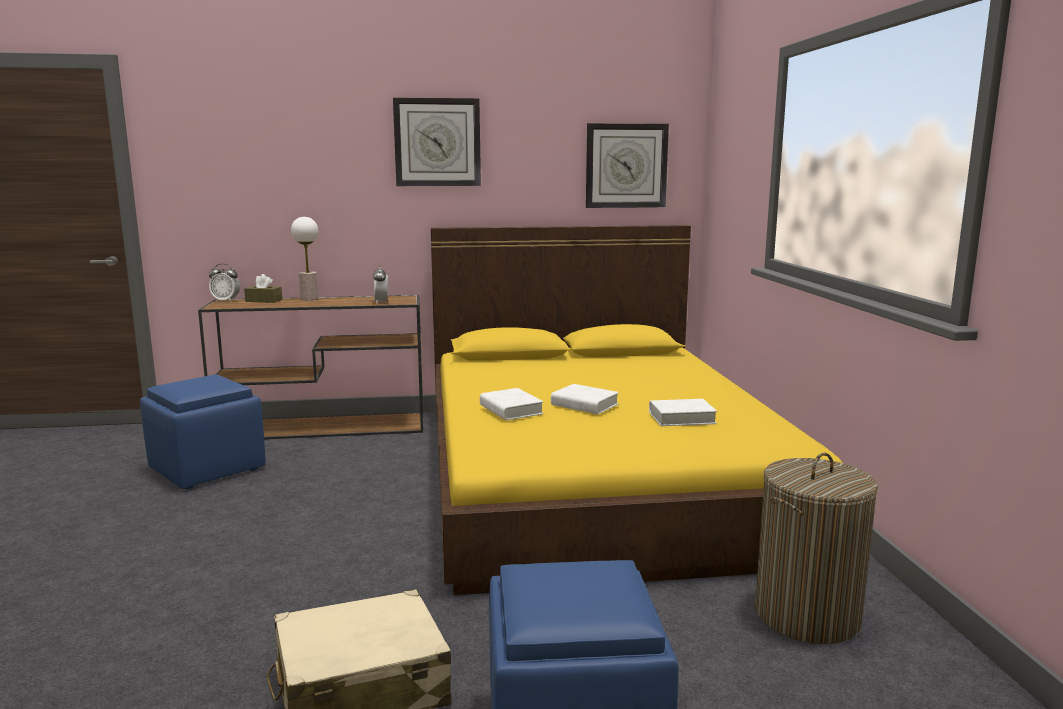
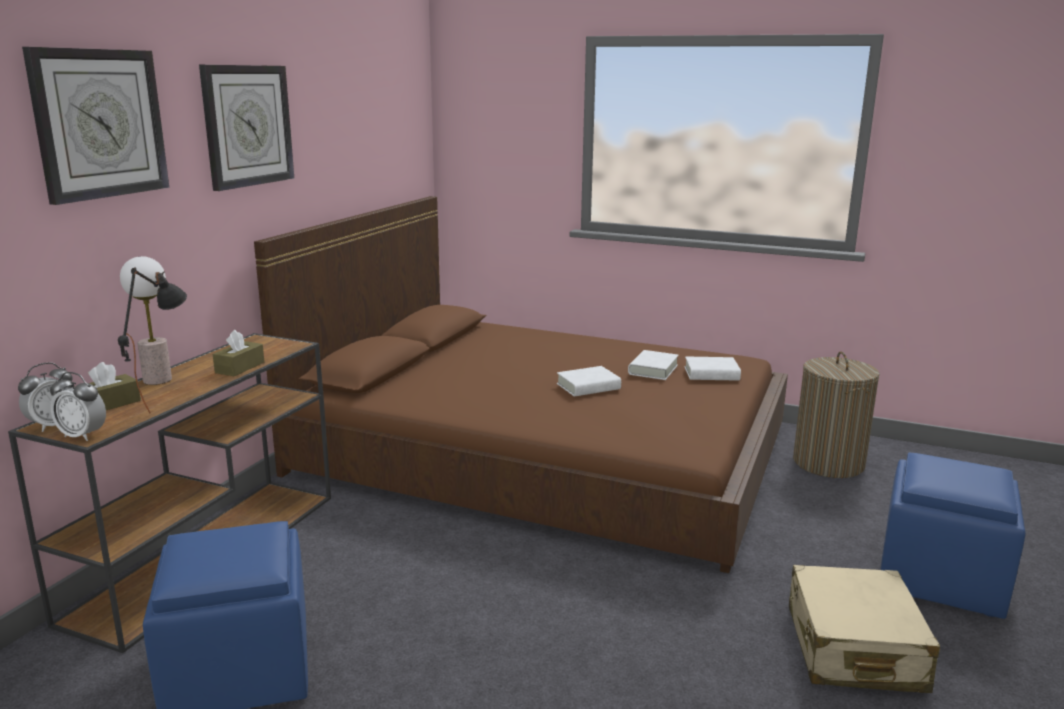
camera: 60 degrees left, 5 degrees up
(277, 304) = (162, 400): none -> black table lamp
(348, 303) = (240, 367): none -> brown tissue box
(381, 302) = (270, 354): alarm clock -> alarm clock (82, 436)
(511, 410) = (571, 413): white book -> white book (711, 374)
(597, 471) = (545, 450): yellow bed -> brown bed
(626, 166) = (389, 140): wall clock -> wall clock (99, 124)

